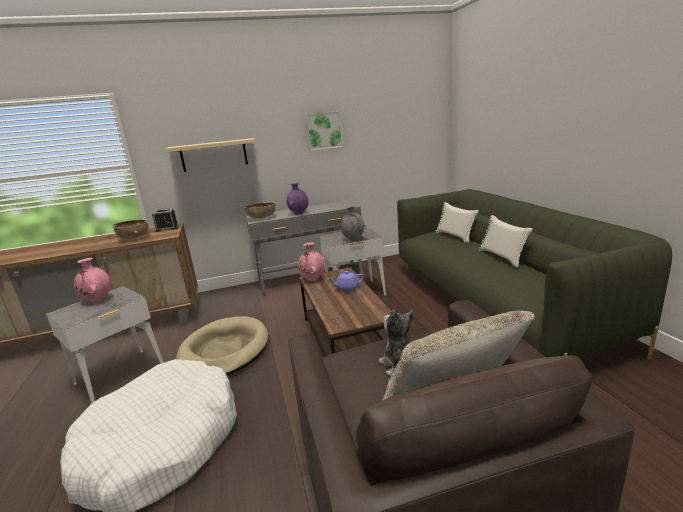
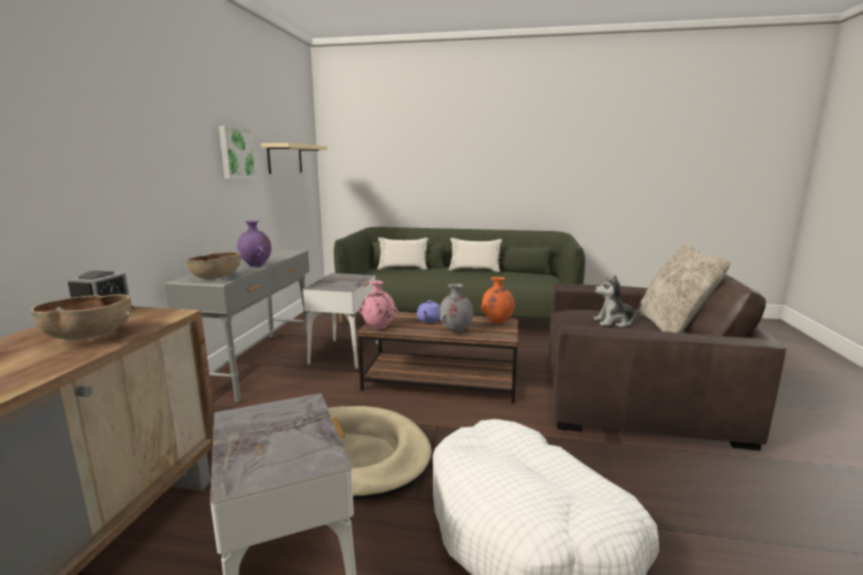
camera: 65 degrees left, 5 degrees down
(97, 300) = (250, 436): pink vase -> none
(214, 155) = (113, 172): beige shelf -> beige shelf (285, 159)
(353, 239) = (354, 282): grey vase -> grey vase (455, 331)
(374, 312) = (497, 322): none -> orange vase

